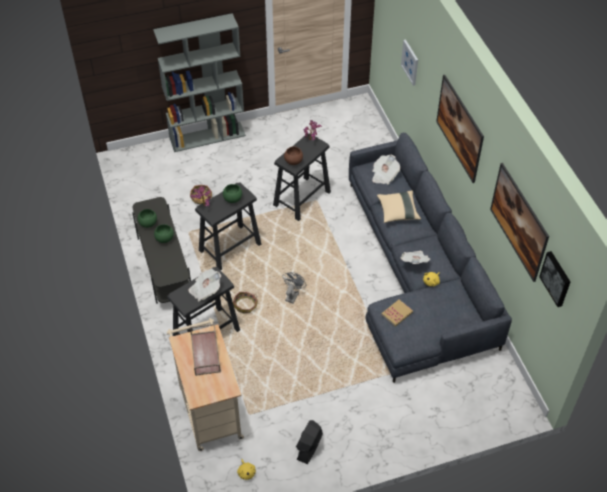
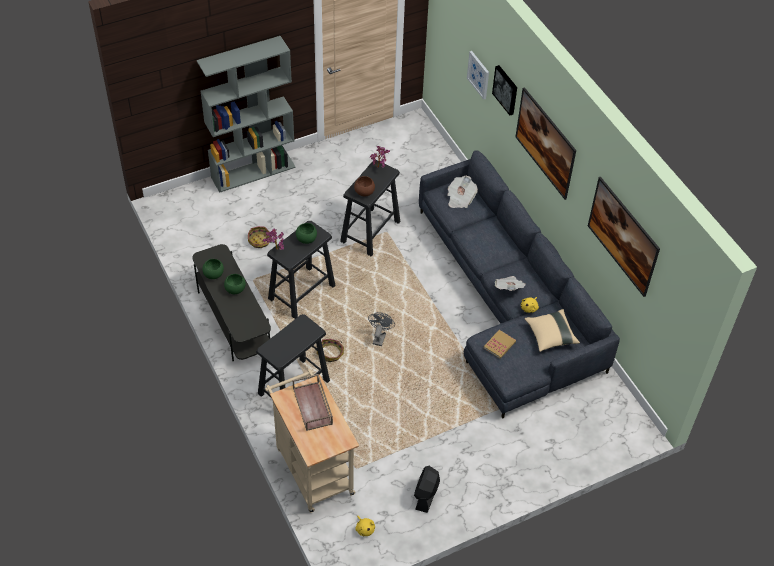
camera: 10 degrees left, 0 degrees up
(205, 290) = (296, 340): newspaper -> none
(398, 212) = (481, 237): beige pillow -> beige pillow (550, 335)
(556, 278) = (670, 291): picture -> picture (506, 89)

